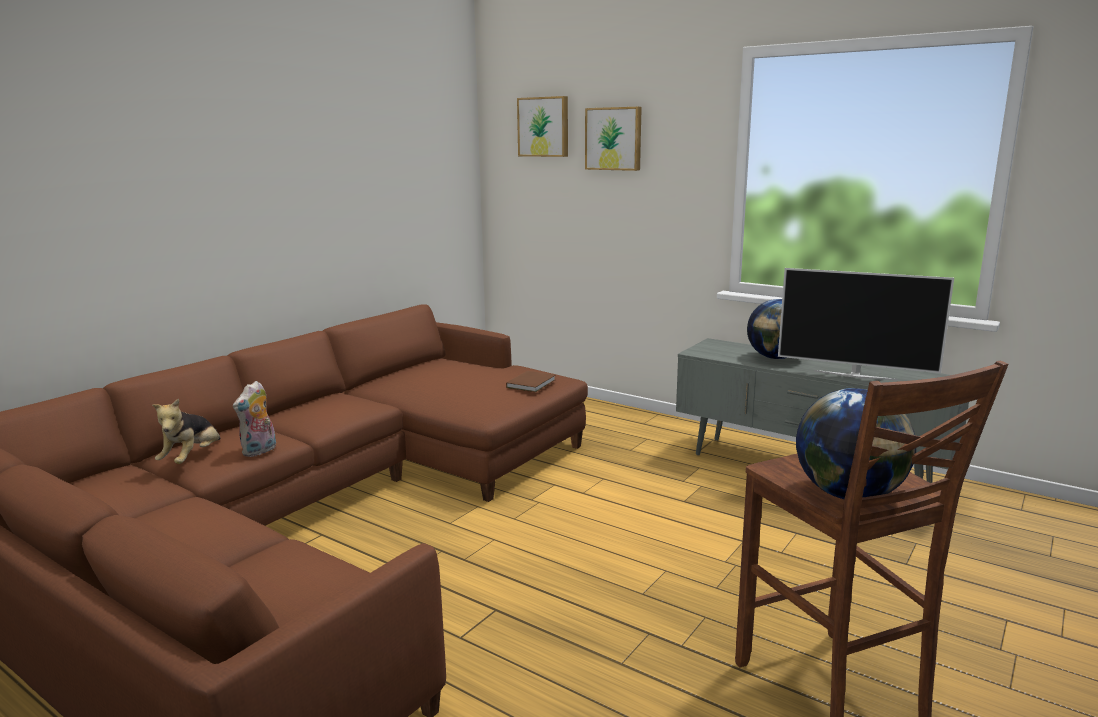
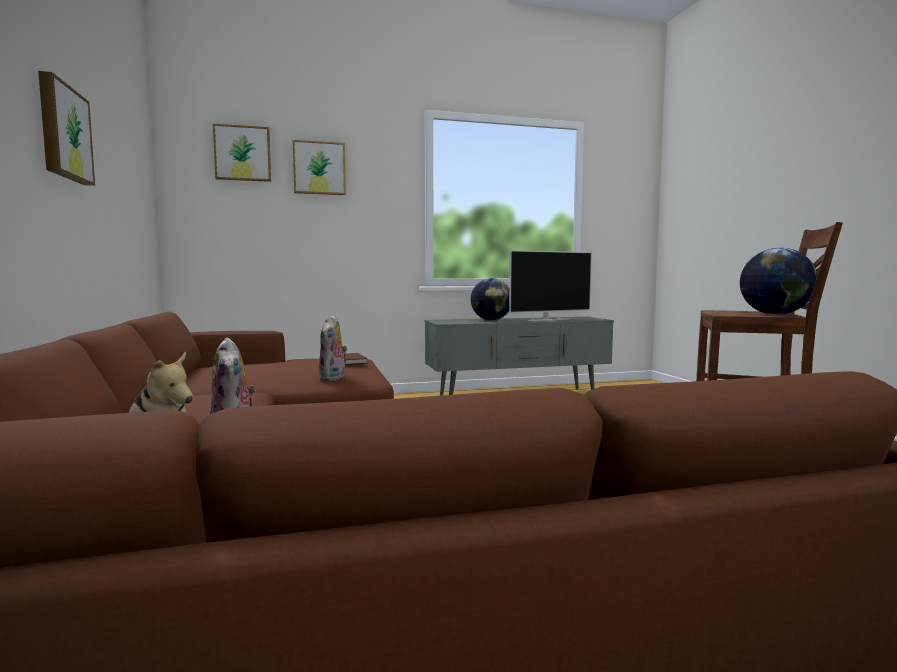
camera: 50 degrees left, 10 degrees down
(299, 179) = (63, 133): none -> picture
(462, 405) = (333, 378): none -> plush toy

